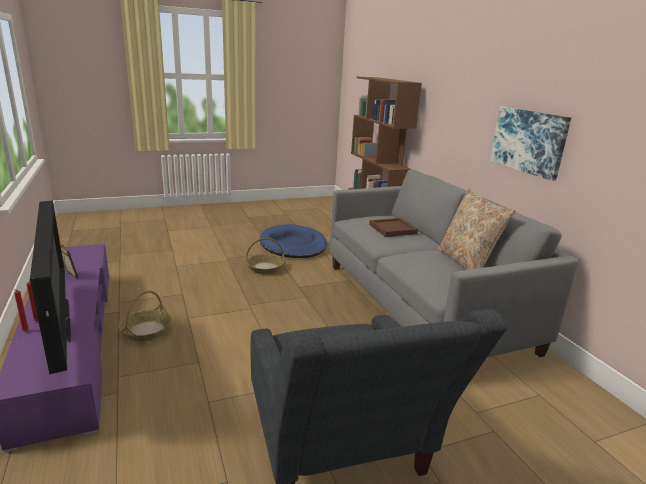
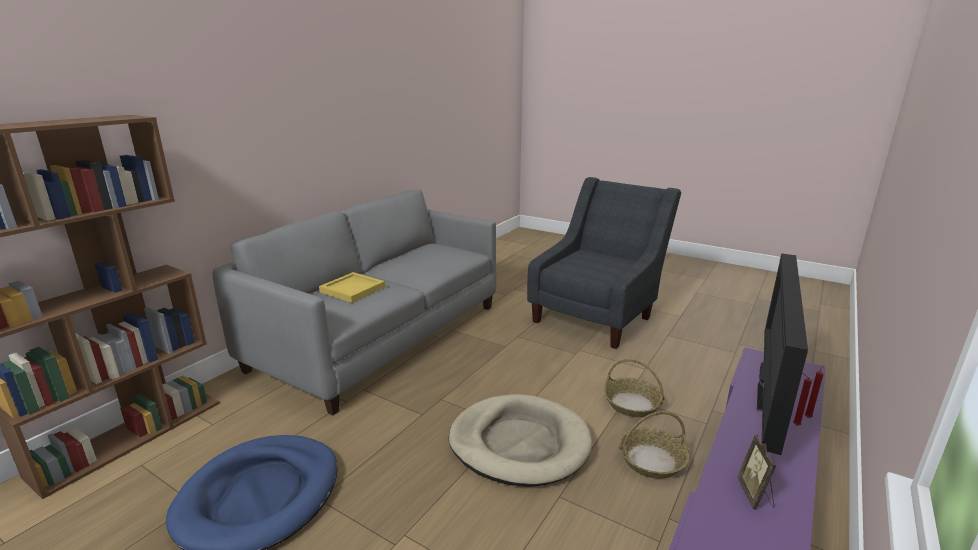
camera: 125 degrees left, 0 degrees up
(230, 301) = (519, 443): none -> beige dog bed
(264, 268) = (395, 472): basket -> basket (632, 404)
(392, 229) = (353, 289): brown tray -> yellow tray
(467, 263) = (404, 254): beige pillow -> none
(529, 141) = (336, 142): picture -> none

